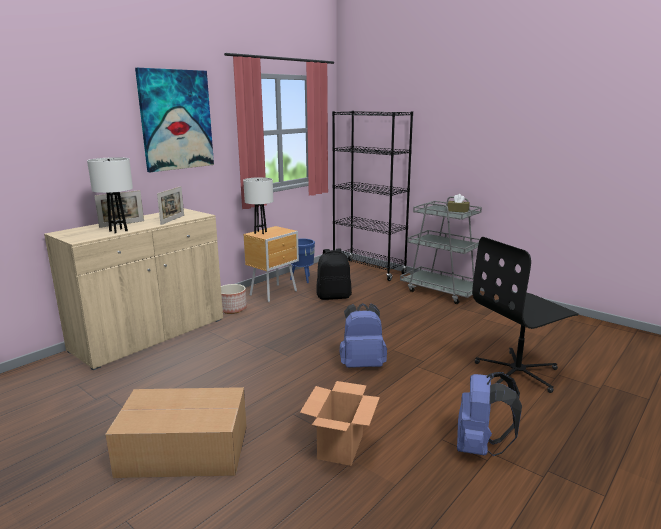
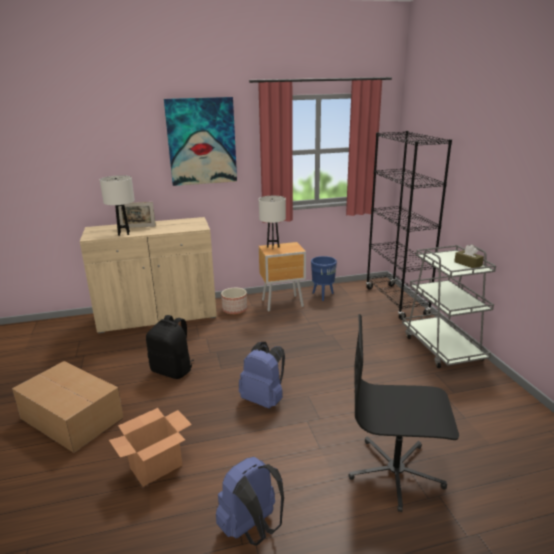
camera: 35 degrees right, 5 degrees up
(172, 220) = (173, 229): picture frame -> none
(334, 296) = (327, 322): black backpack -> black backpack (173, 370)

